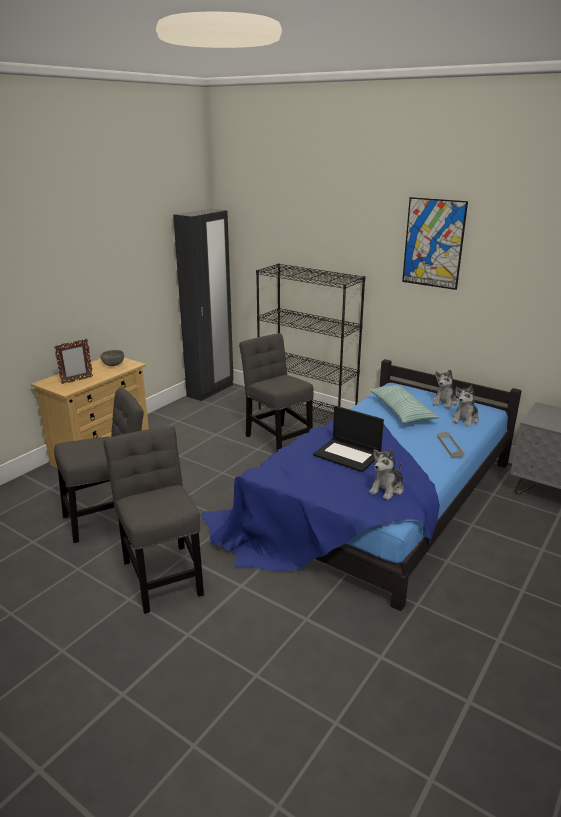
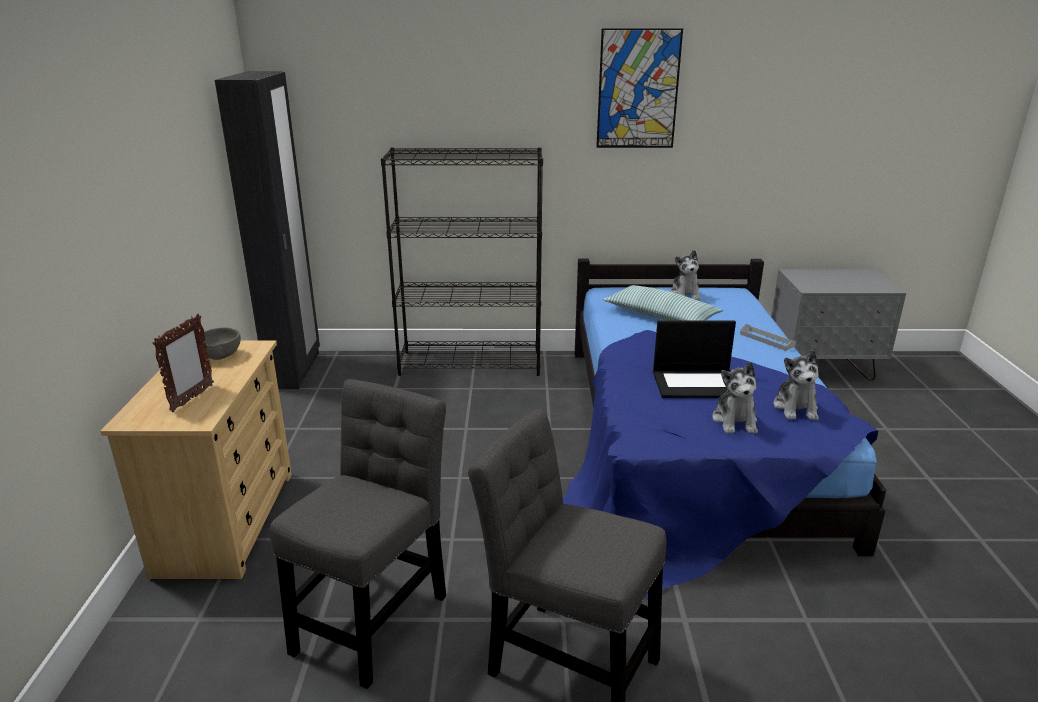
camera: 35 degrees left, 0 degrees up
(277, 439) = (474, 407): grey chair -> none
(465, 420) = (733, 307): plush toy -> plush toy (735, 421)

